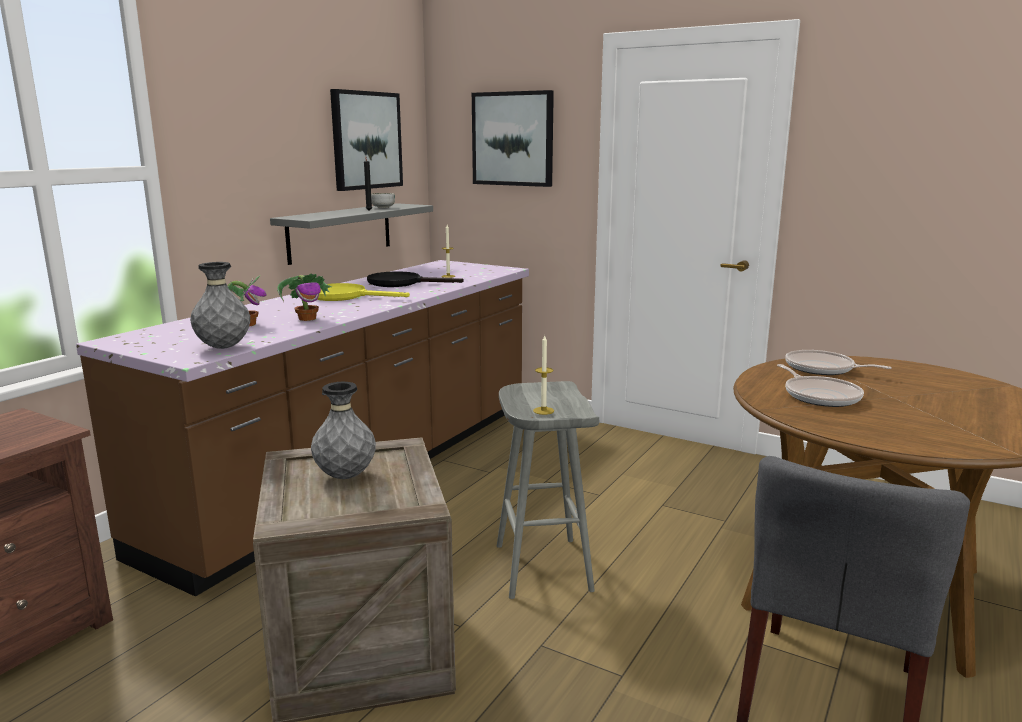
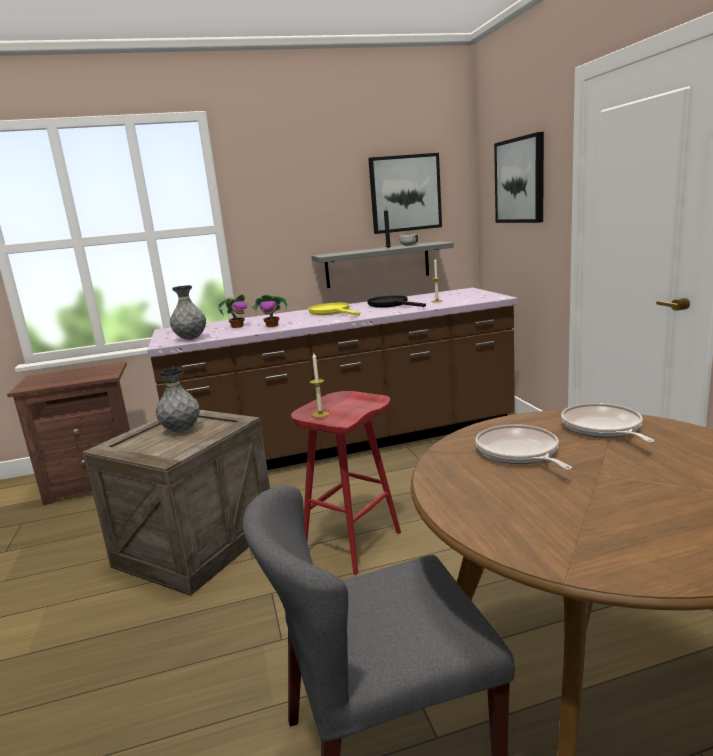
camera: 45 degrees right, 0 degrees up
(541, 566) = (352, 542): grey stool -> red stool
(819, 396) = (519, 453): frying pan -> frying pan turned 135 degrees clockwise

